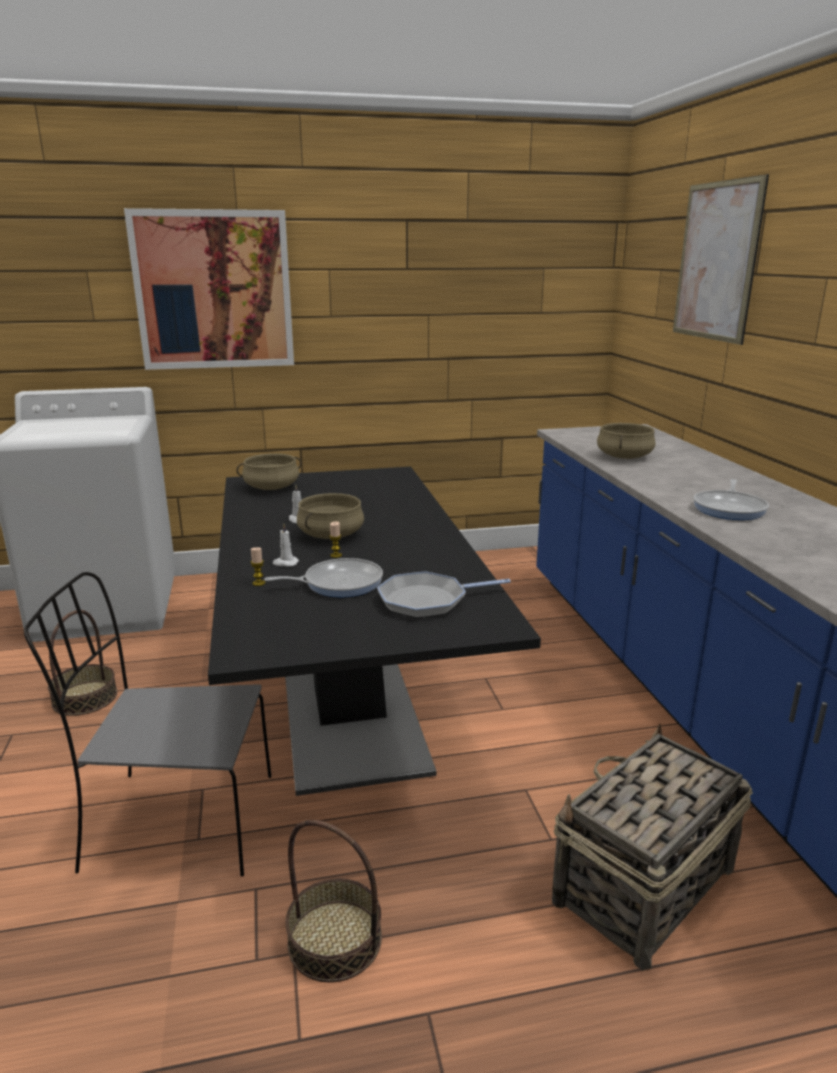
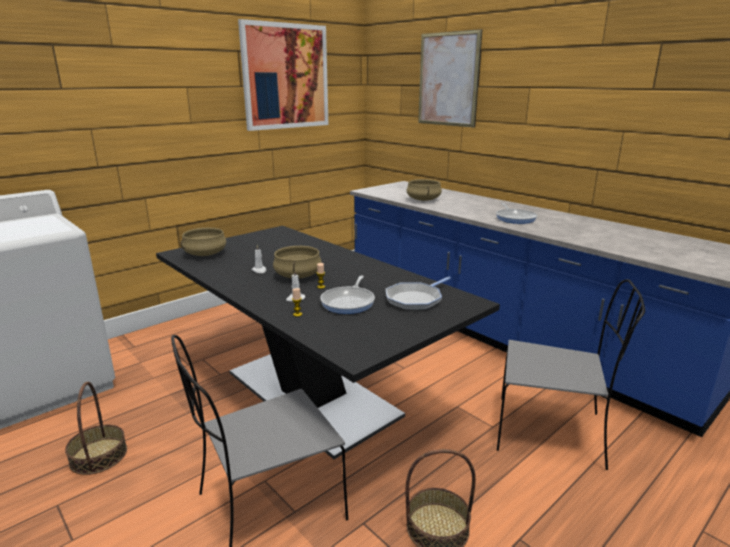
camera: 30 degrees left, 0 degrees up
(214, 290) = (98, 105): picture -> picture (286, 77)
(338, 583) = (349, 302): frying pan -> frying pan turned 150 degrees clockwise
(642, 886) = (552, 432): basket -> grey chair

